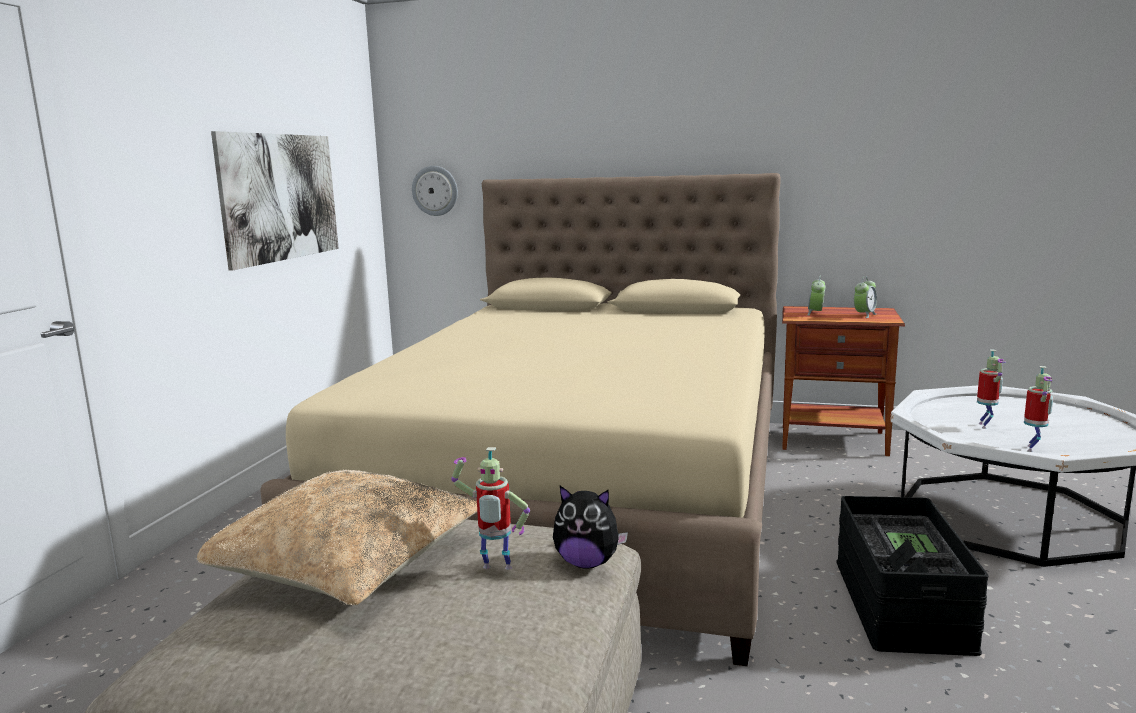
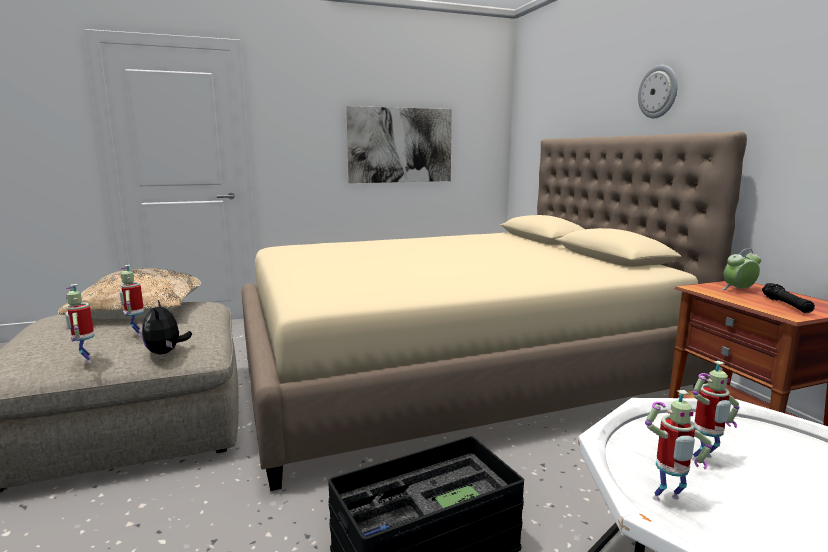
camera: 55 degrees right, 0 degrees up
(435, 190) = (531, 147): wall clock -> wall clock (658, 92)
(561, 622) = (85, 360): none -> toy robot
(864, 315) = (786, 305): alarm clock -> black flashlight

